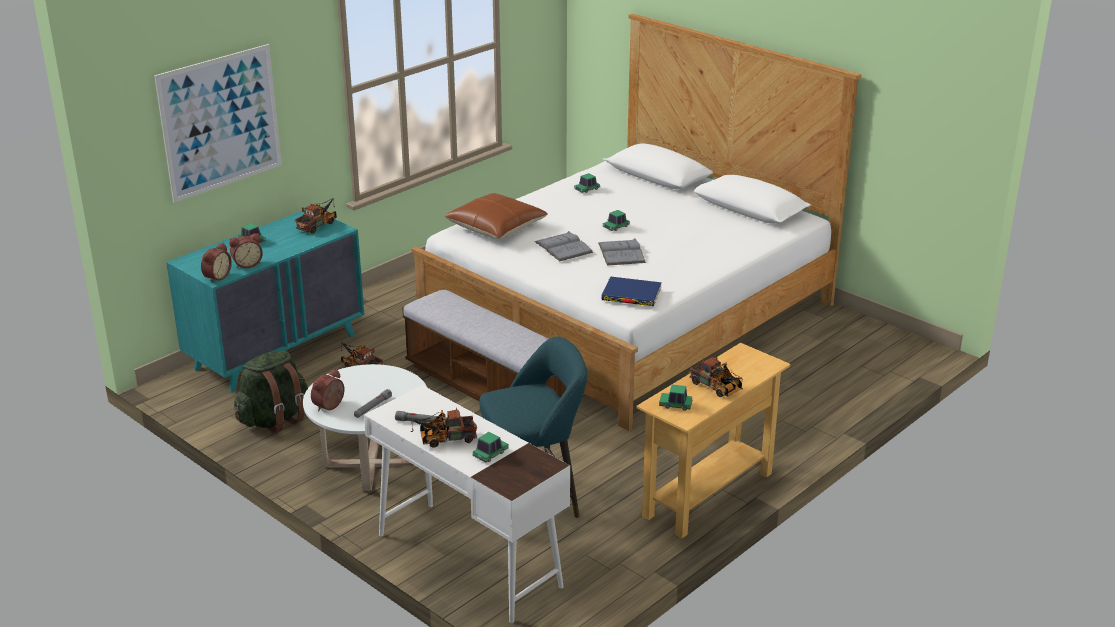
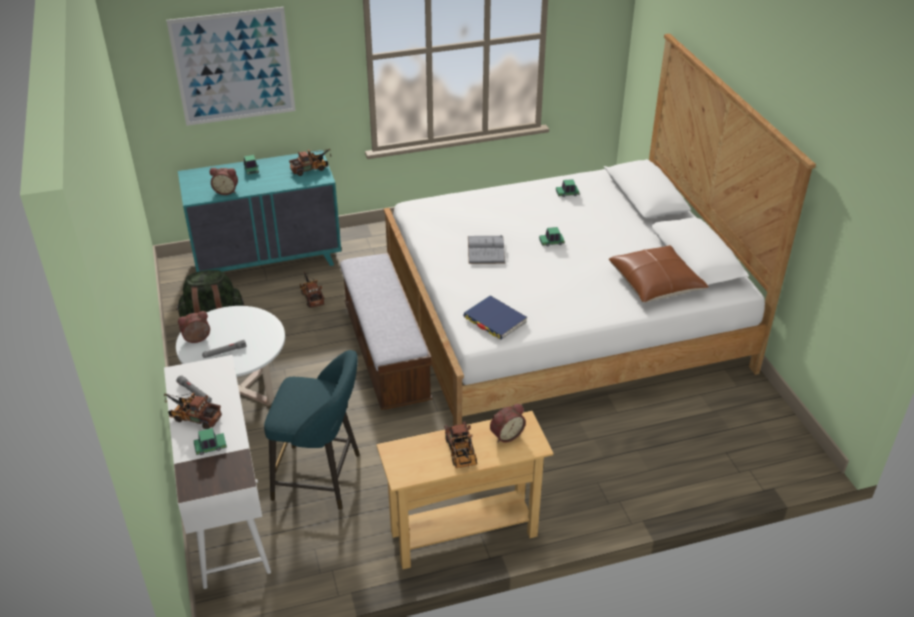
camera: 30 degrees right, 10 degrees up
(216, 277) = (194, 196): alarm clock -> alarm clock (506, 434)
(496, 227) = (453, 211): brown pillow -> brown pillow (655, 283)
(621, 253) = (530, 271): grey book -> none
(675, 405) = (408, 457): toy car -> none

